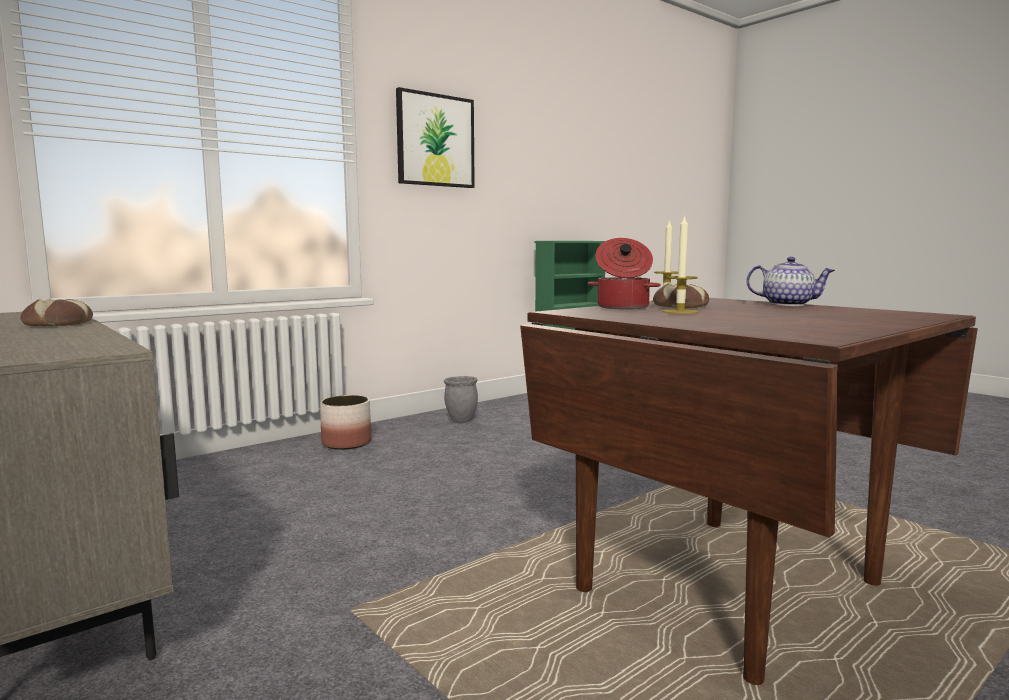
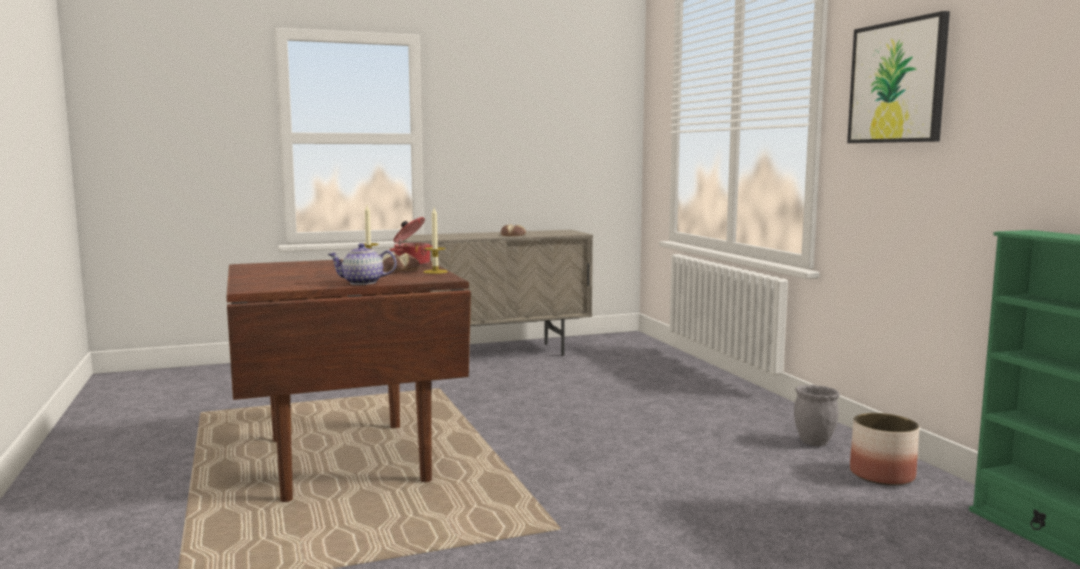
camera: 110 degrees right, 0 degrees up
(347, 443) = (729, 398): planter -> planter (881, 475)
(788, 304) = (362, 283): teapot -> teapot turned 45 degrees clockwise

